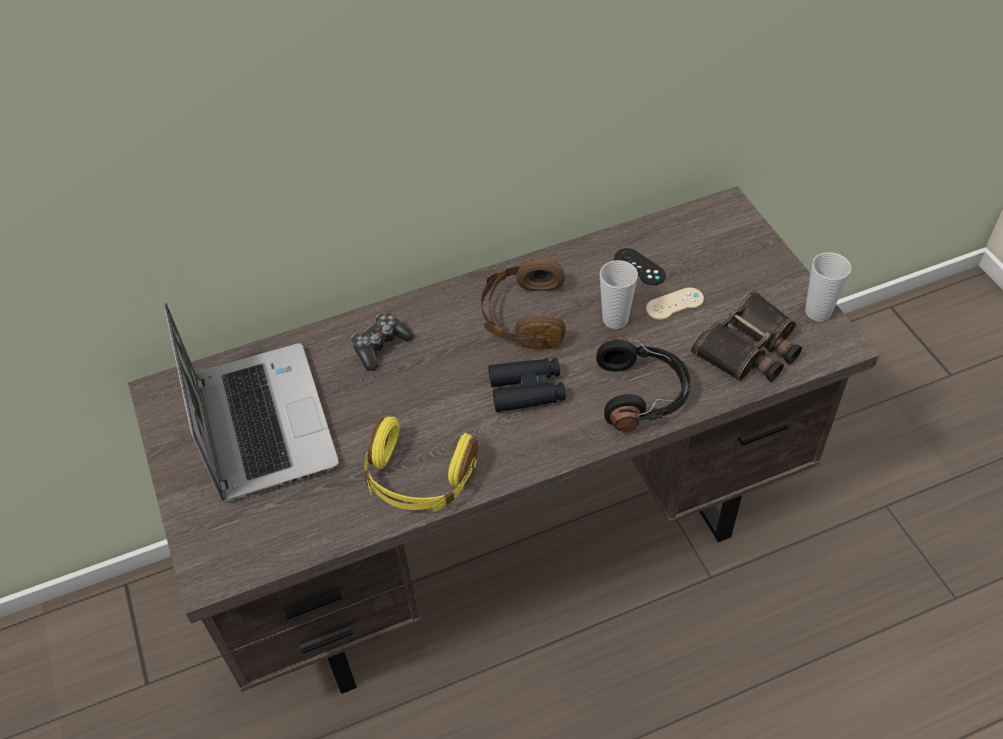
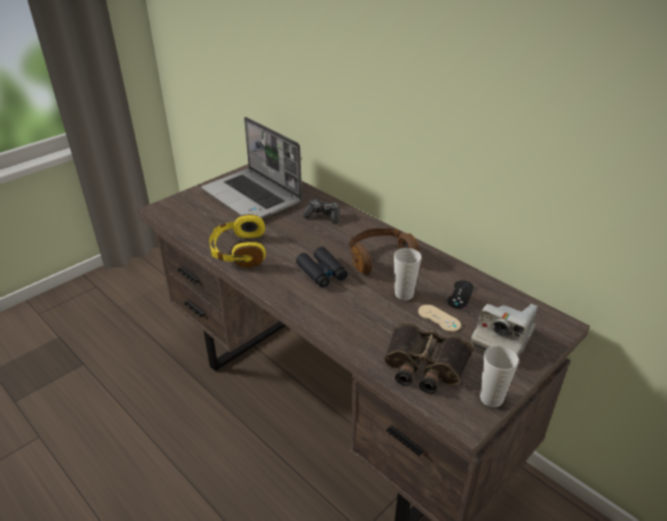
camera: 65 degrees right, 15 degrees down
(261, 422) = (253, 196): laptop -> laptop turned 90 degrees clockwise
(643, 394) = (347, 321): black headphones -> none
(732, 264) = (502, 339): none -> camera

